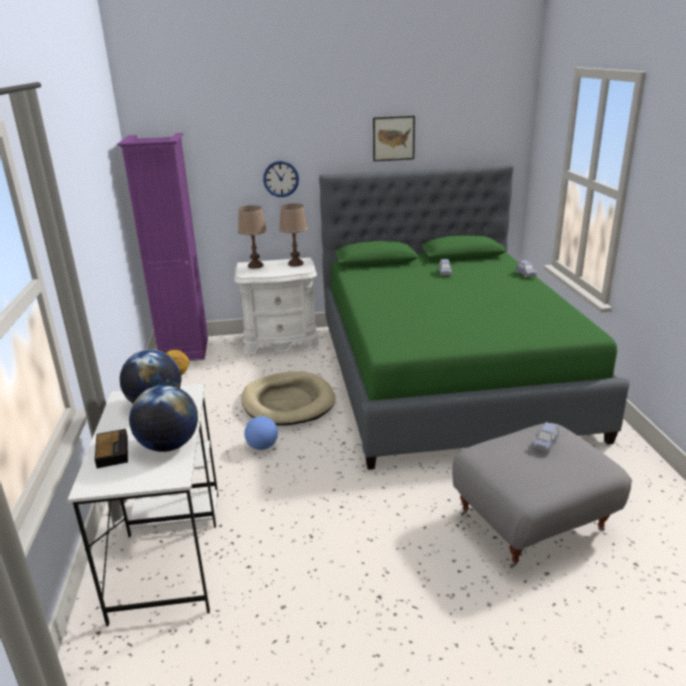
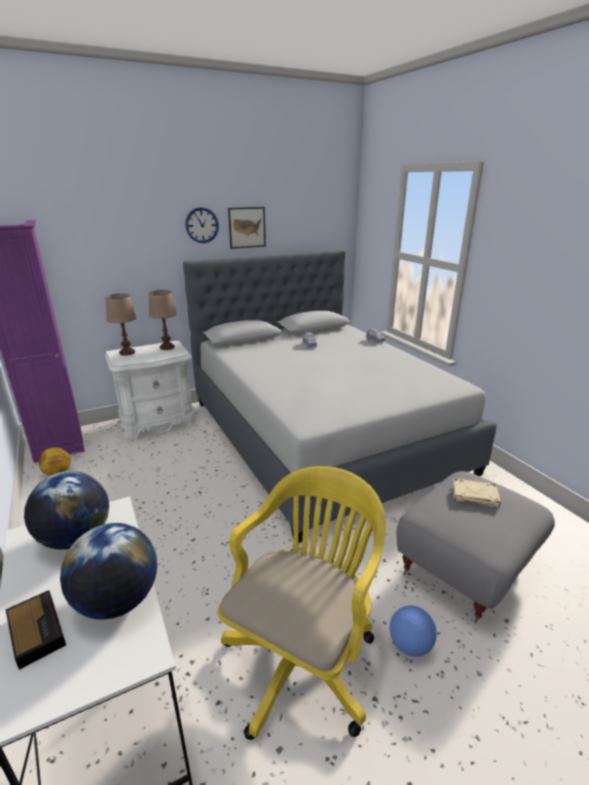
camera: 20 degrees left, 0 degrees up
(262, 446) = (180, 539): football -> football (410, 645)
(281, 179) = (144, 267): wall clock -> wall clock (202, 225)
(288, 402) = (188, 484): beige dog bed -> none
(332, 554) = (304, 657): none -> yellow office chair
(446, 376) = (322, 434): green bed -> grey bed
(545, 444) = (475, 496): blue toy car -> beige book

